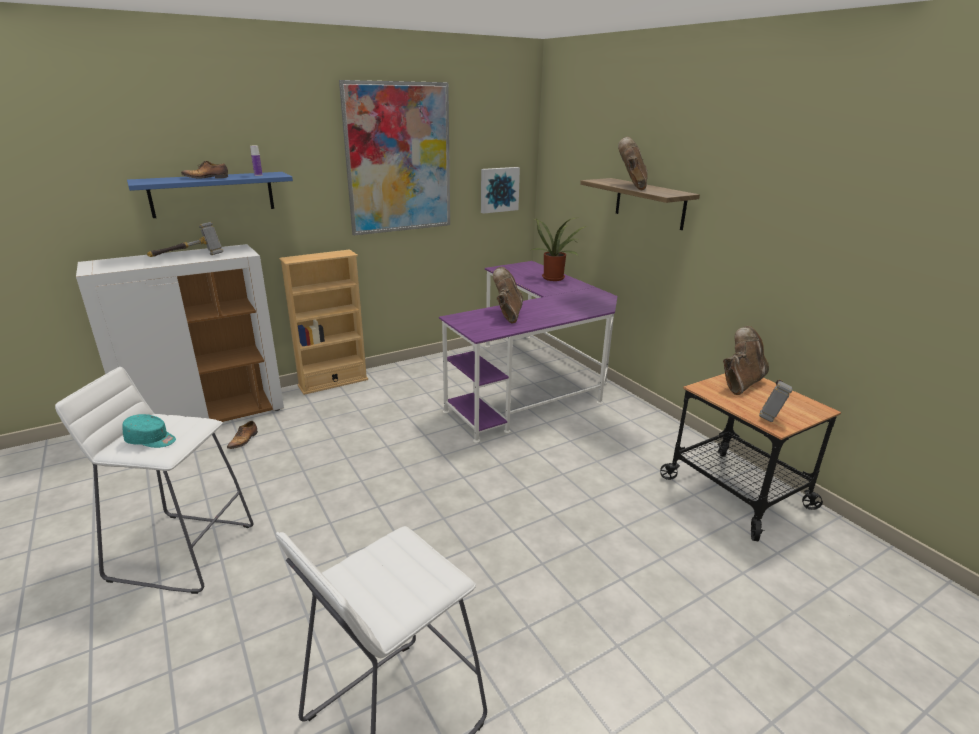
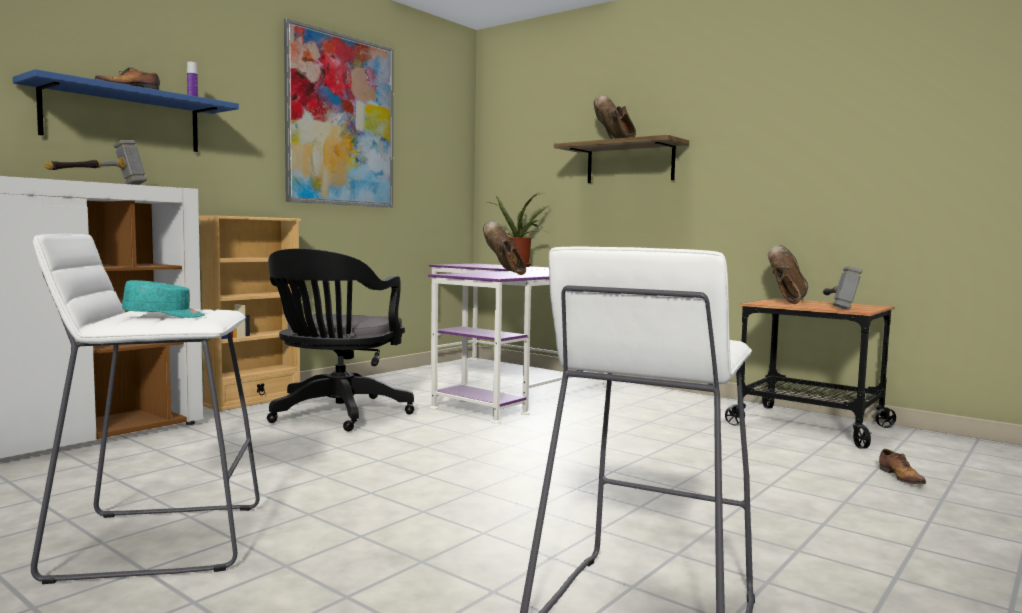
camera: 20 degrees left, 20 degrees down
(244, 440) = (163, 449): shoe -> shoe (901, 478)
(373, 412) = (336, 415): none -> black office chair
(498, 189) = (439, 176): picture -> none

